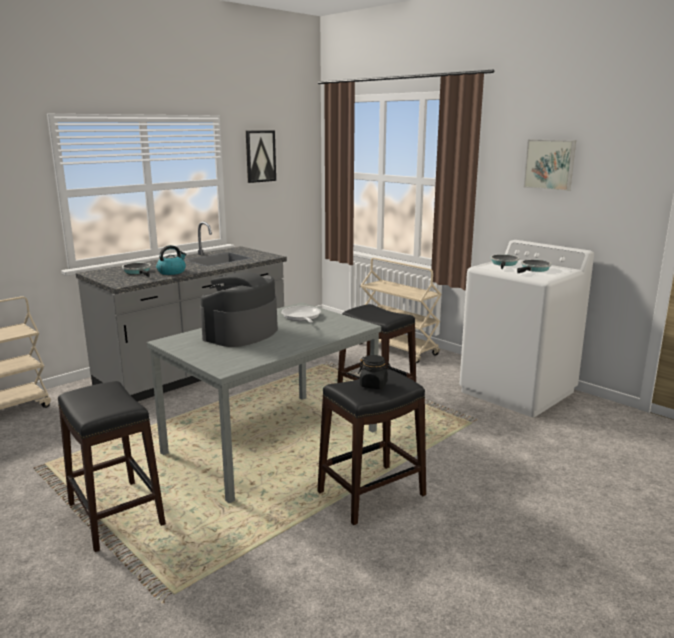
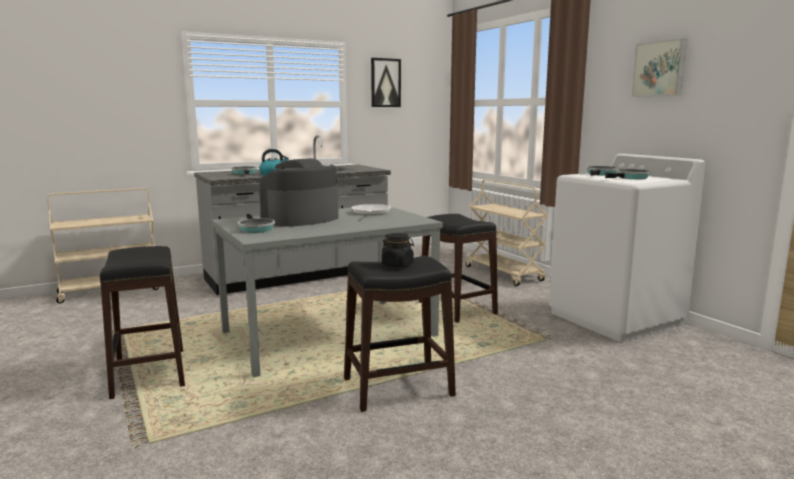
camera: 15 degrees right, 5 degrees down
(209, 353) = (255, 229): none -> frying pan

